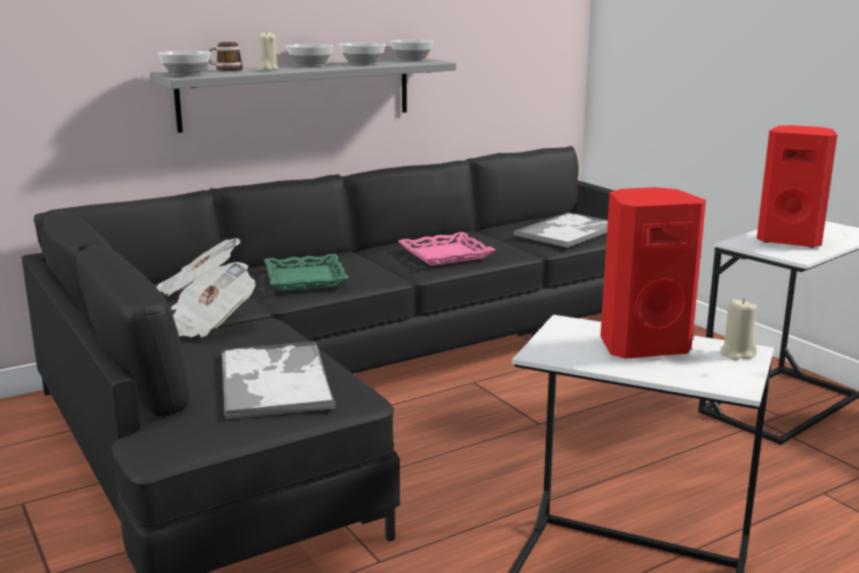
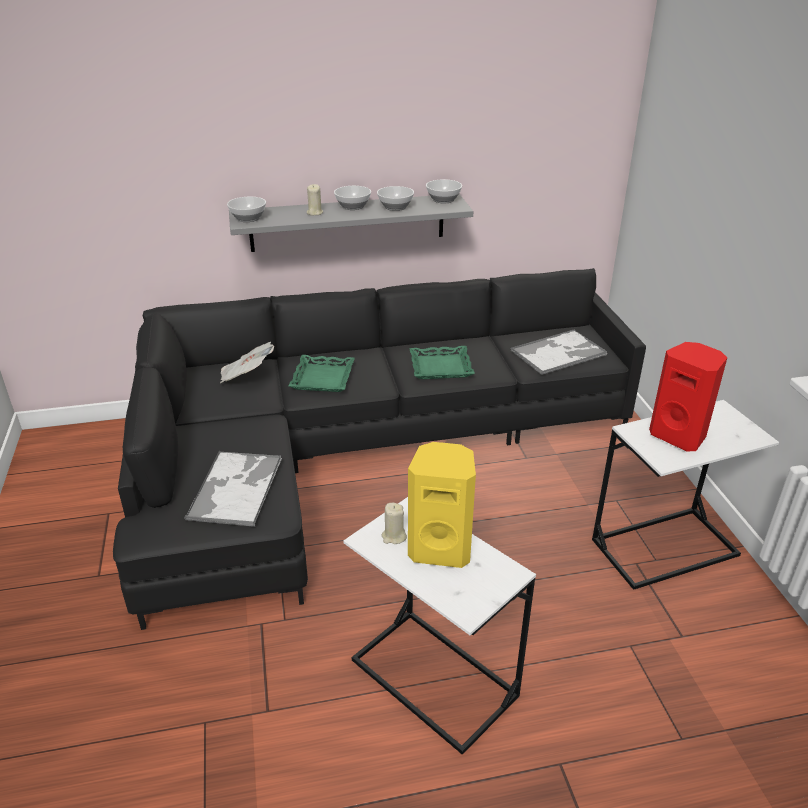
camera: 20 degrees right, 15 degrees up
(208, 325) = (230, 418): newspaper -> none
(225, 70) = (284, 209): mug -> none
(445, 254) = (441, 367): pink tray -> green tray
(641, 346) = (441, 548): red speaker -> yellow speaker
(737, 353) = (501, 575): beige candle -> beige candle (394, 536)

